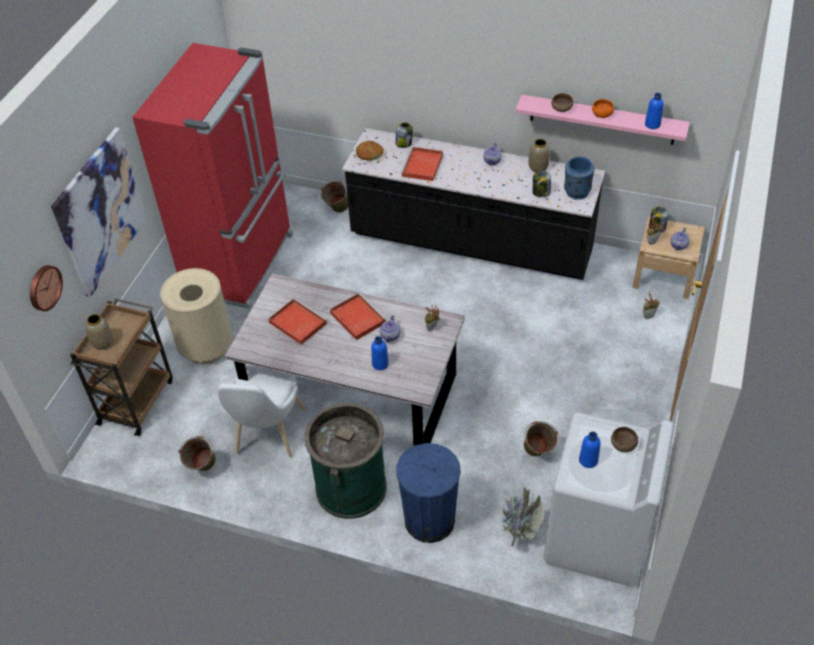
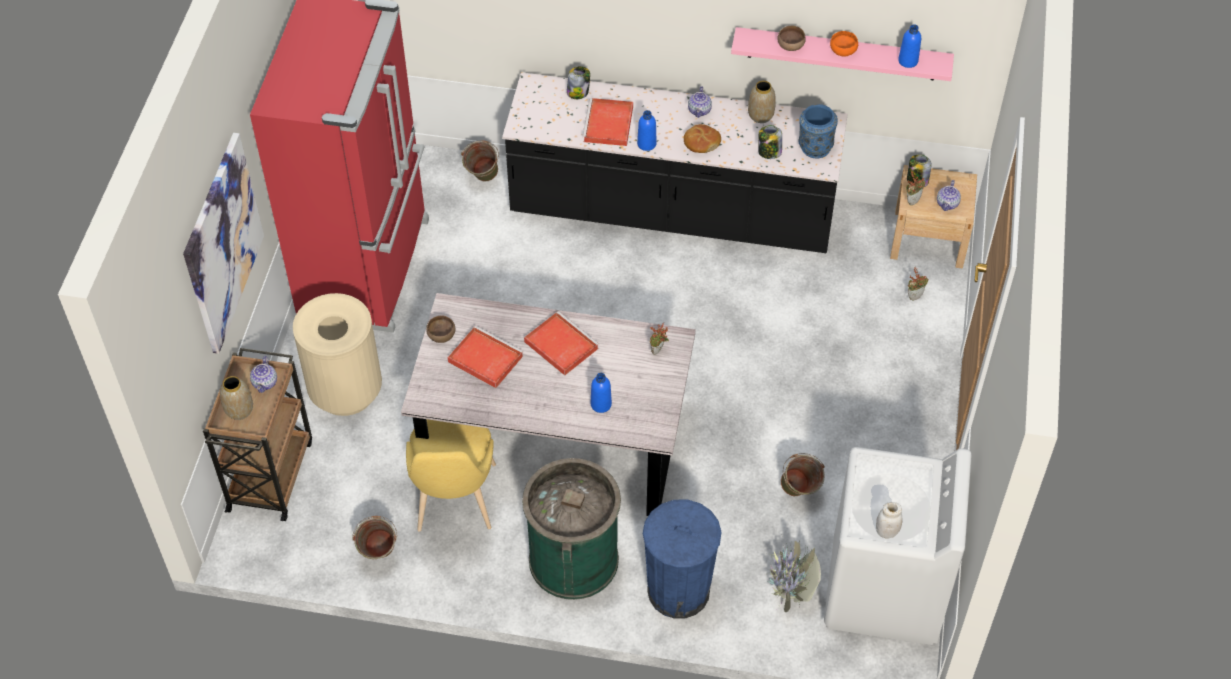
camera: 10 degrees left, 5 degrees up
(44, 287) = (179, 355): wall clock -> none
(268, 436) = (454, 504): white chair -> yellow chair
(369, 154) = (535, 112): bread -> bread (701, 143)
(390, 336) = (607, 365): teapot -> teapot (265, 382)
(588, 460) = (876, 505): blue bottle -> blue bottle (646, 144)
(594, 483) = (886, 531): none -> white jar
(622, 445) = (913, 482): brown bowl -> brown bowl (441, 335)

